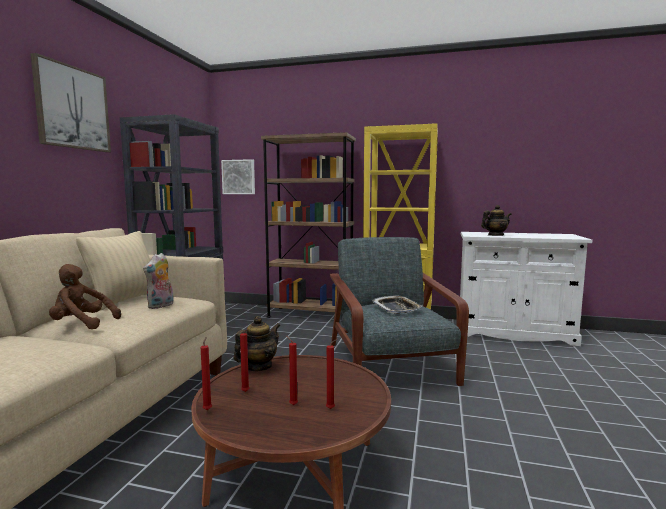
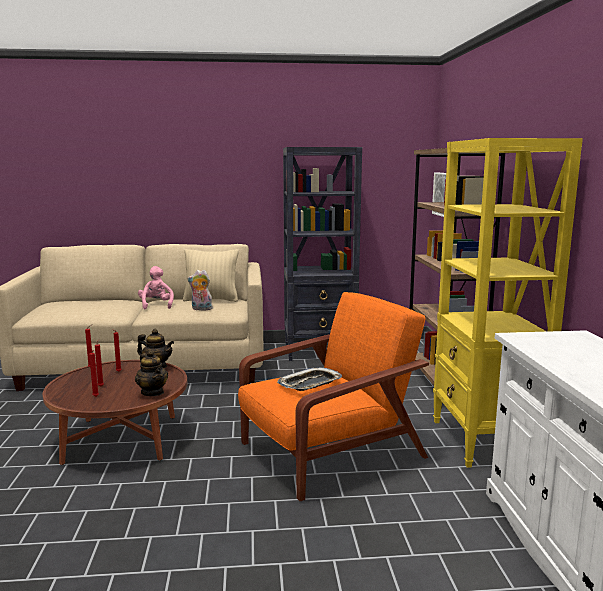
camera: 70 degrees right, 5 degrees up
(72, 108) = (241, 148): picture -> none
(82, 324) = (156, 305): brown plush toy -> pink plush toy
(390, 364) = (328, 451): grey armchair -> orange armchair
(495, 235) = (541, 349): teapot -> teapot (152, 392)

